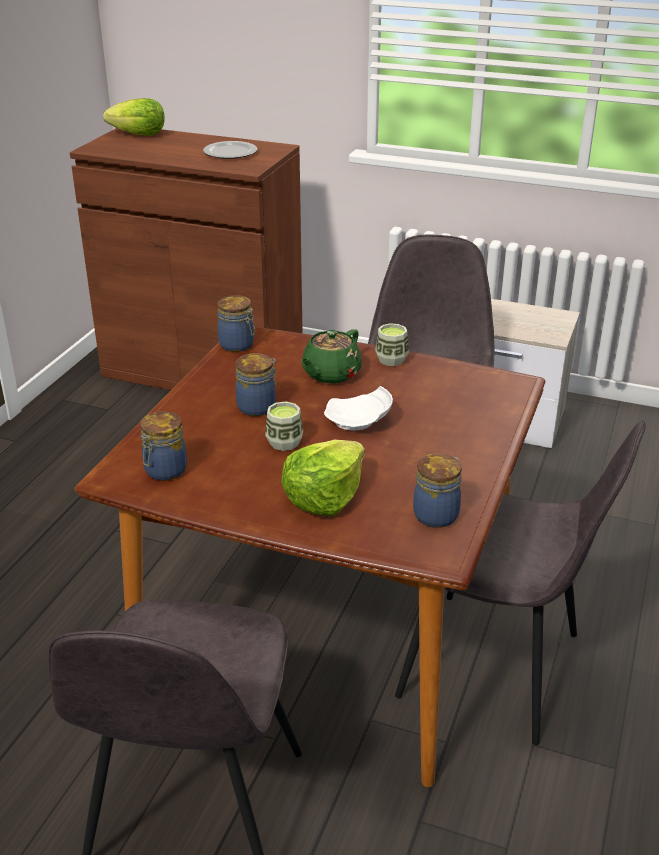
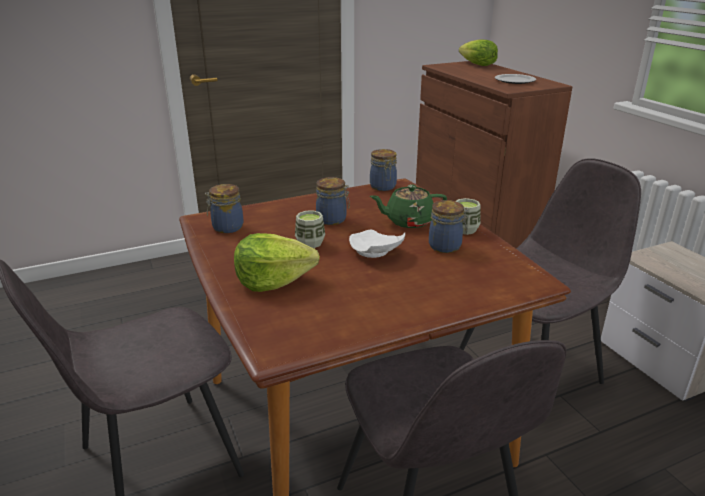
camera: 45 degrees right, 5 degrees down
(437, 514) = (316, 328): jar -> jar (446, 246)

